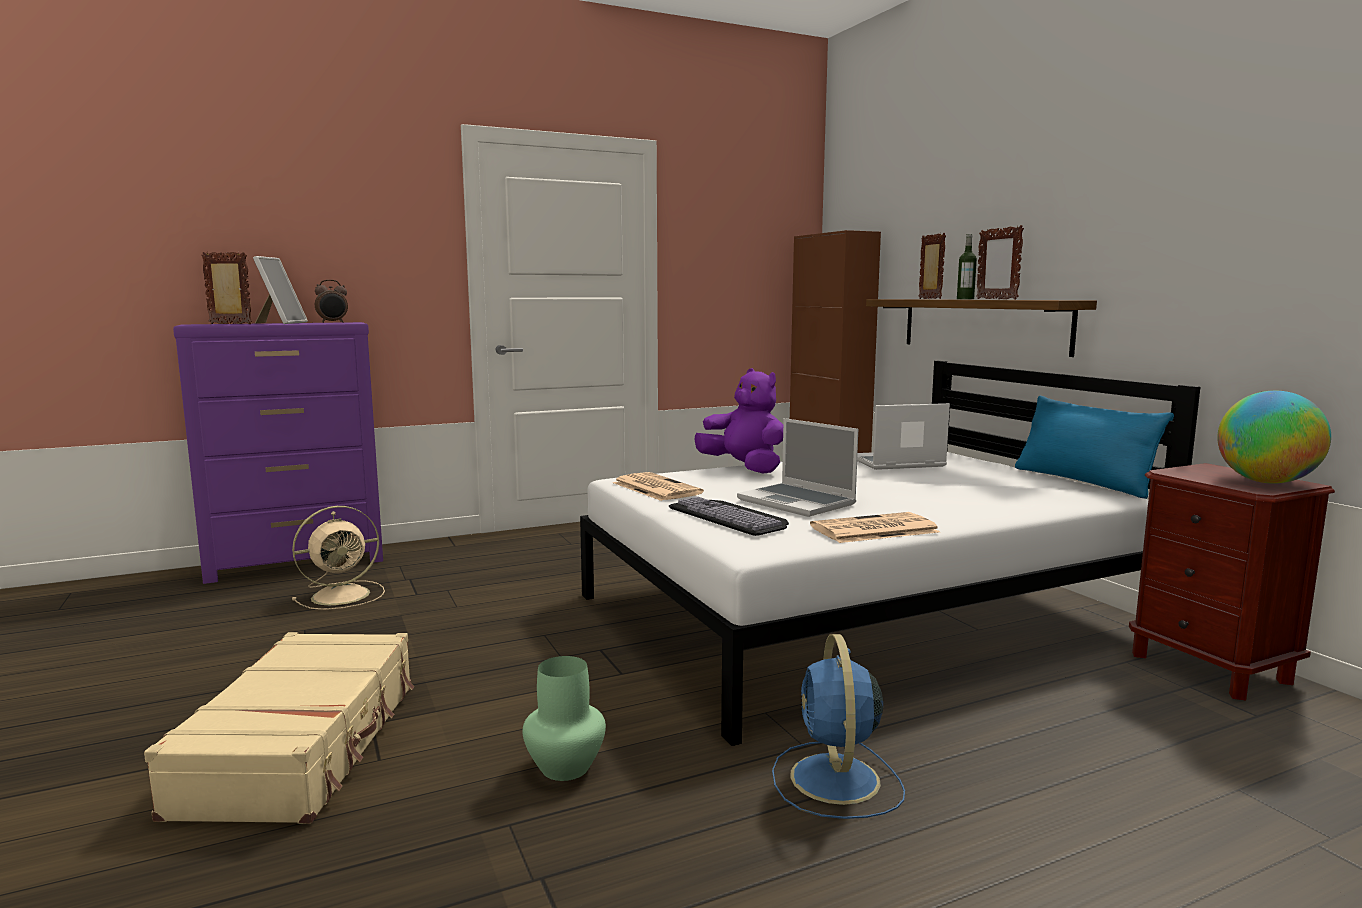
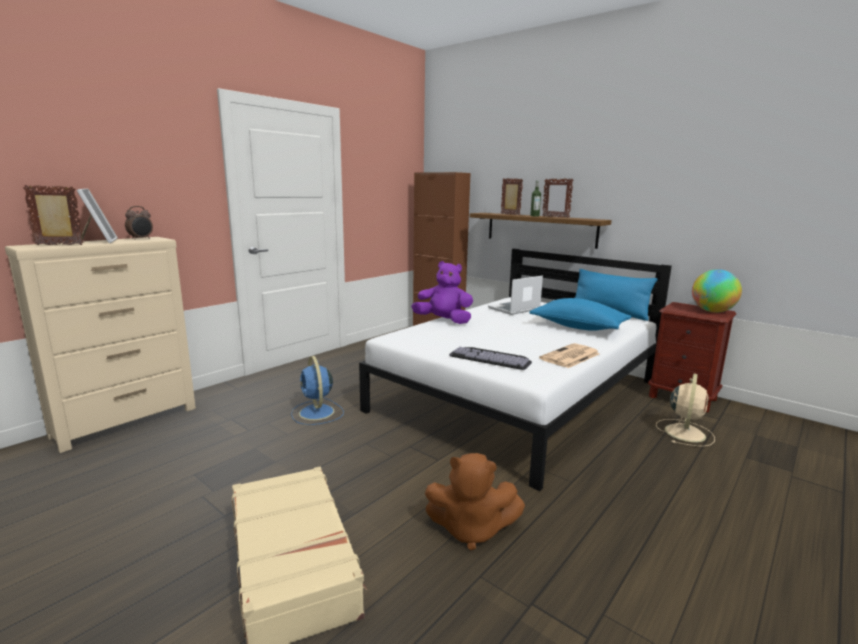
camera: 25 degrees left, 5 degrees up
(298, 564) = (128, 422): purple dresser -> beige dresser
(343, 595) = (194, 441): beige fan -> beige fan (685, 432)
(564, 768) = (471, 530): green vase -> brown plush toy
(655, 488) = (418, 342): newspaper -> none
(798, 502) = (508, 342): laptop -> none
(835, 781) = (605, 498): blue fan -> blue fan (317, 413)
(970, 495) = (578, 327): none -> blue pillow

